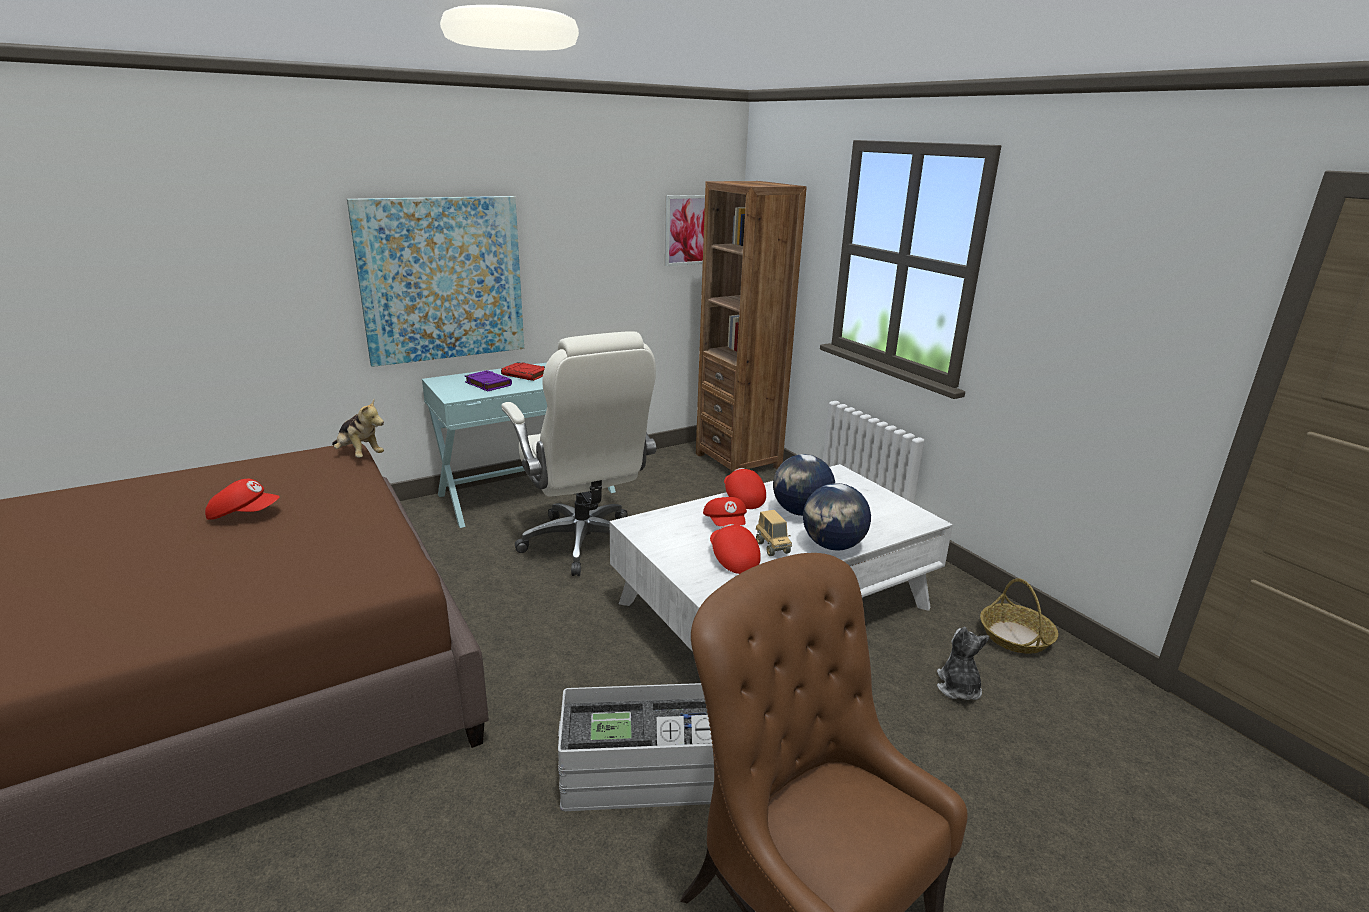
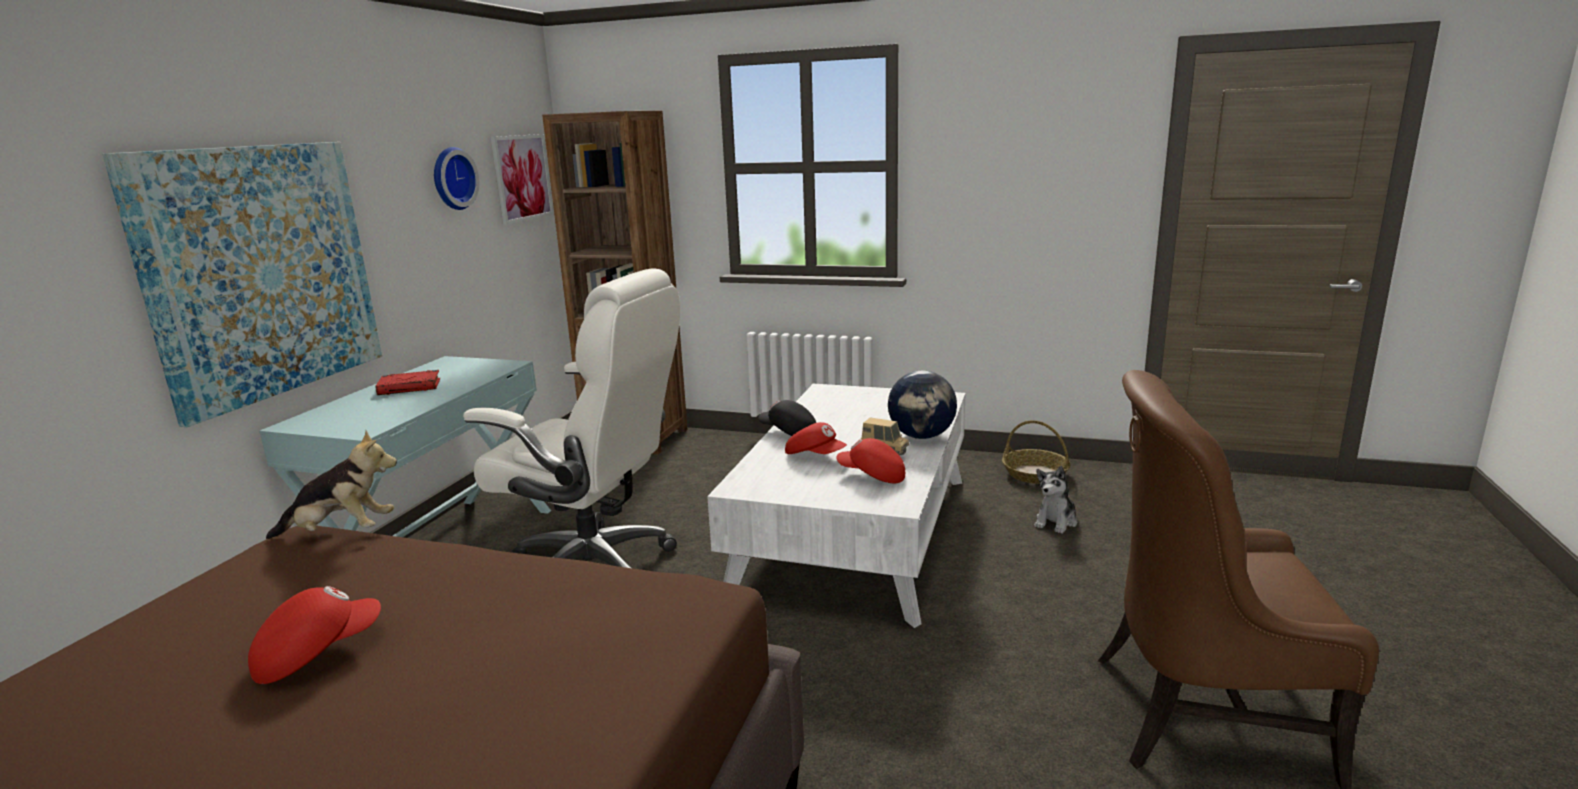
camera: 40 degrees left, 5 degrees down
(487, 384) = (379, 408): purple book -> none
(618, 227) = (451, 178): none -> wall clock
(643, 769) = (962, 706): grey storage box -> none
(742, 498) = (788, 433): red cap -> black cap
(800, 512) = (853, 425): globe -> none
(958, 688) = (1056, 522): plush toy -> plush toy turned 105 degrees counterclockwise

